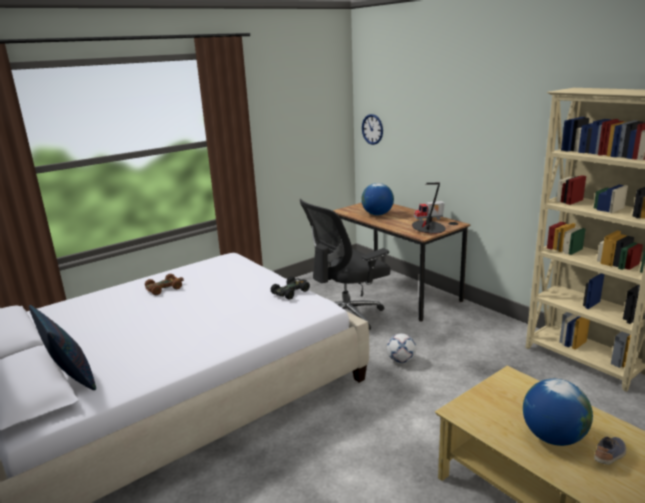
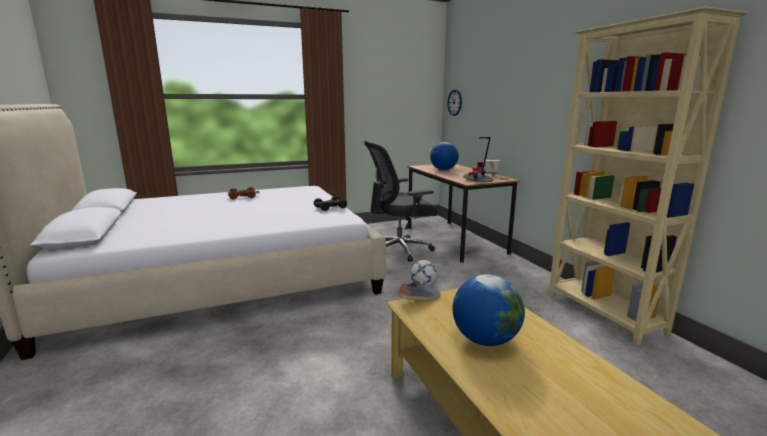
camera: 15 degrees right, 5 degrees down
(71, 378) = (119, 231): blue pillow -> none
(610, 456) = (536, 366): shoe -> shoe (420, 299)

